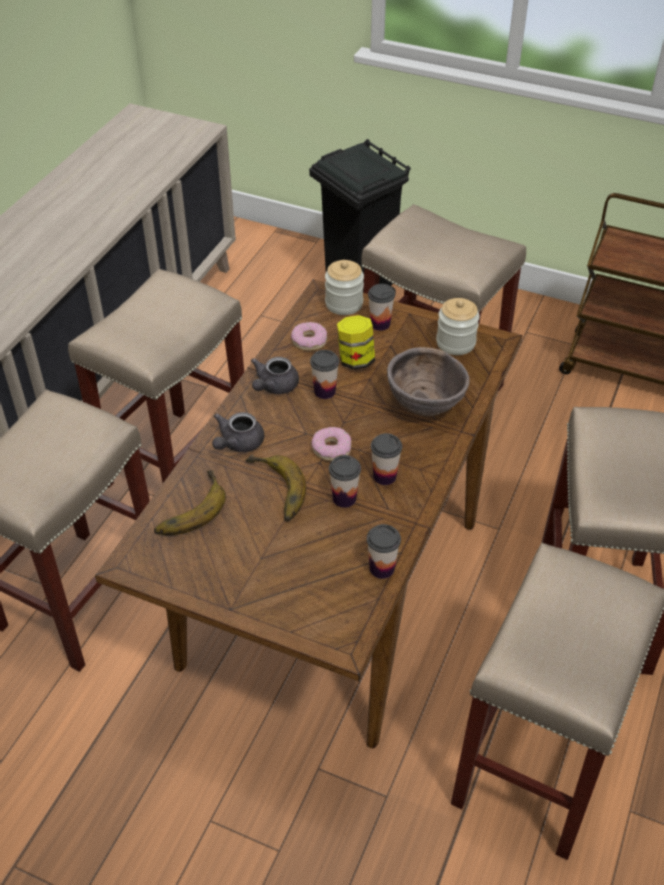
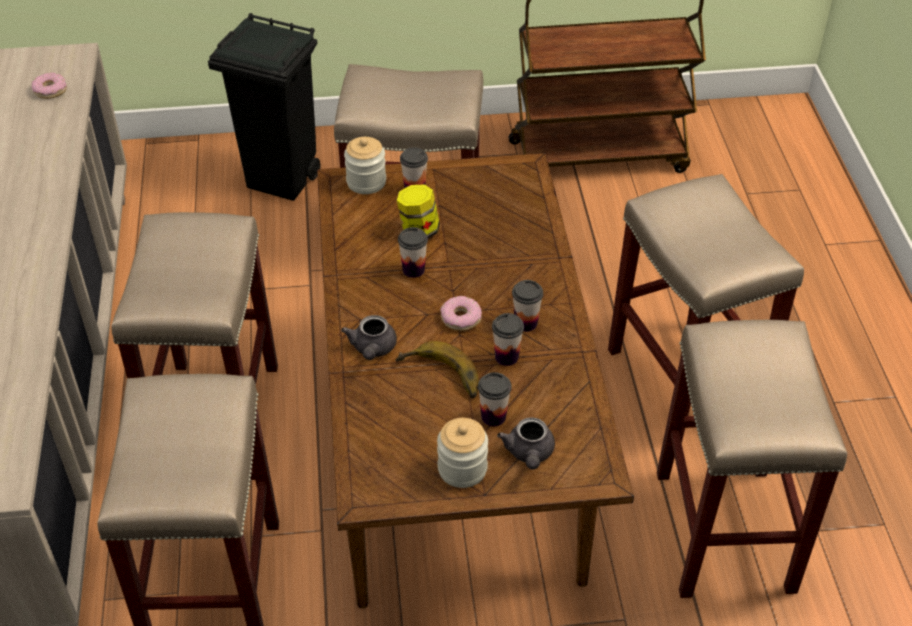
camera: 30 degrees left, 0 degrees up
(187, 508) = (374, 426): banana -> none
(274, 387) = (363, 284): grey teapot -> grey teapot (529, 454)
(309, 341) = (362, 229): donut -> donut (50, 90)
(382, 568) = (584, 401): cup -> cup (493, 416)
(425, 407) = (513, 249): brown bowl -> none
(455, 343) = (495, 181): jar -> jar (462, 469)

